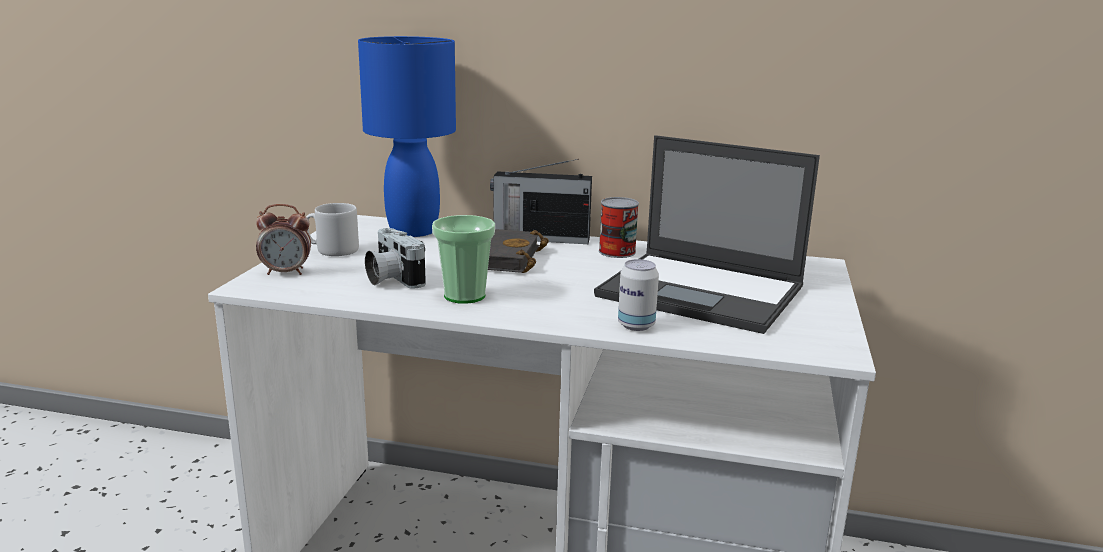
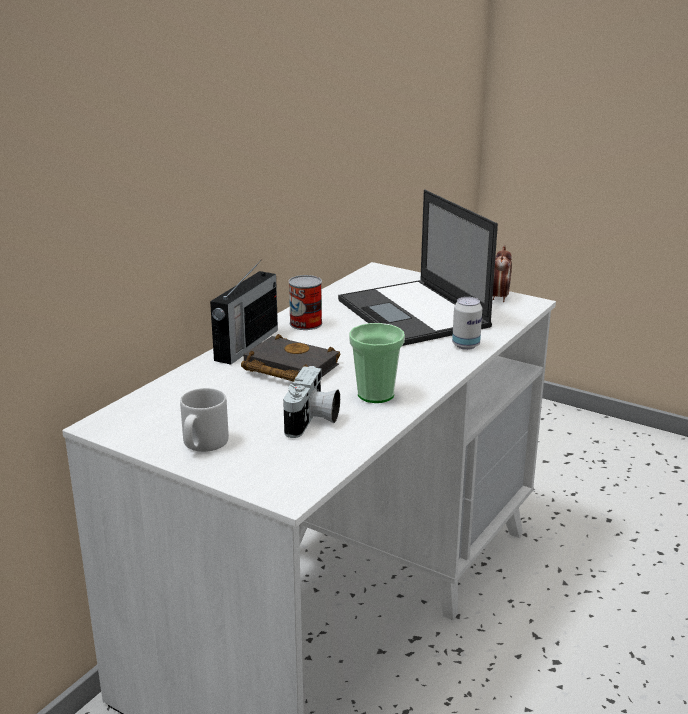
camera: 70 degrees left, 5 degrees up
(286, 272) = (260, 472): alarm clock -> alarm clock (499, 297)
(391, 278) = (312, 421): camera -> camera turned 60 degrees counterclockwise
(412, 231) = (171, 398): blue table lamp -> none
(703, 292) = (414, 314): laptop -> laptop turned 105 degrees clockwise

